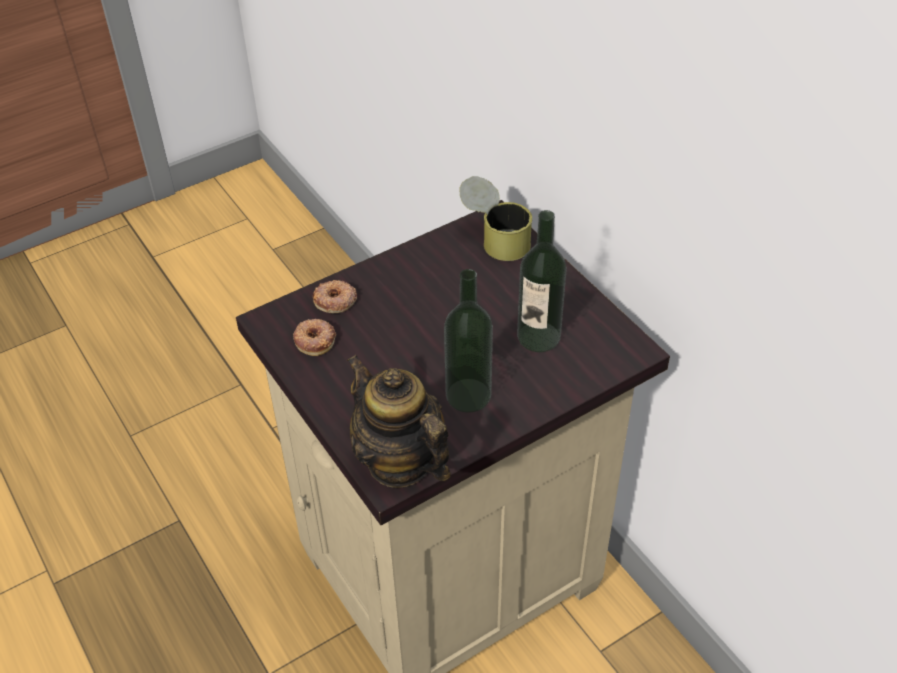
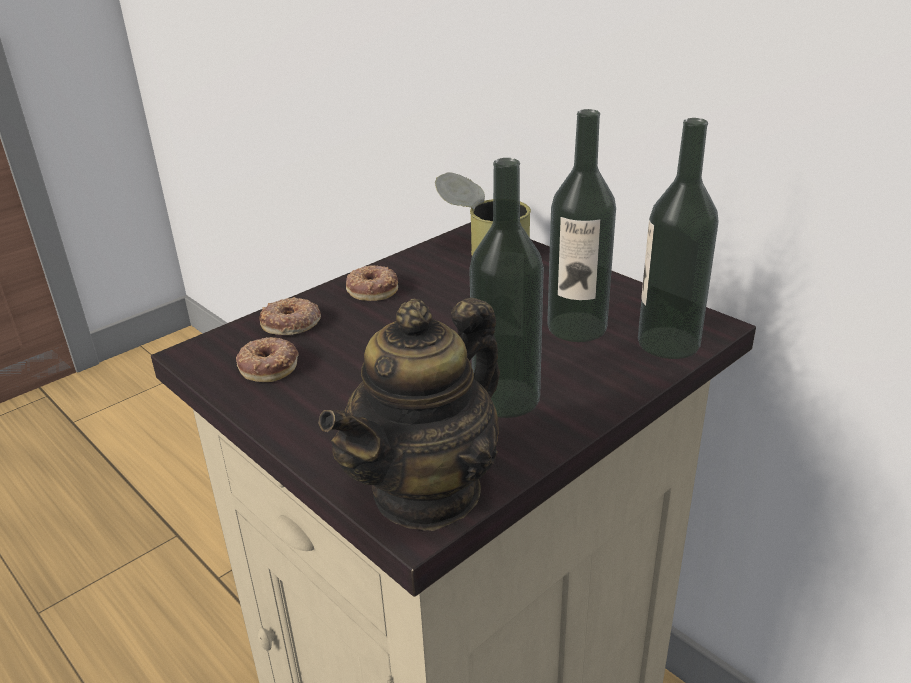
camera: 10 degrees left, 15 degrees down
(399, 461) = (427, 491): teapot -> teapot turned 90 degrees counterclockwise
(400, 272) = (373, 288): none -> donut
(598, 362) = (668, 343): none -> bottle

